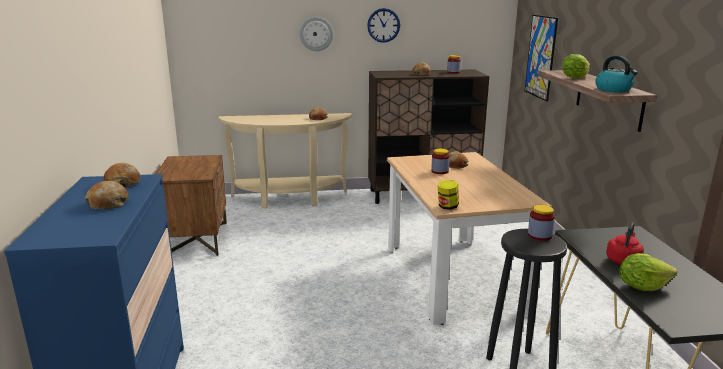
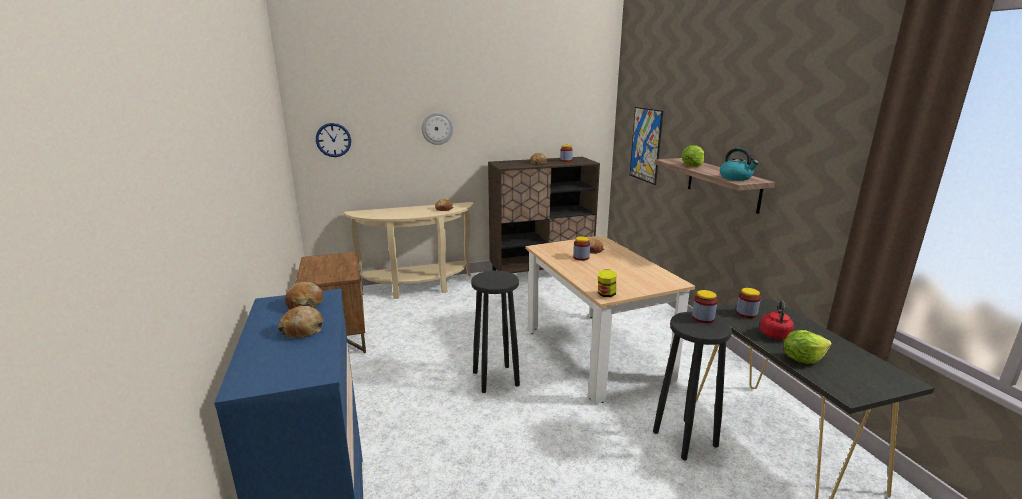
camera: 10 degrees left, 0 degrees up
(338, 290) = (495, 378): none -> black stool
(383, 25) = (500, 118): wall clock -> wall clock (333, 140)
(601, 238) = (746, 313): none -> jar

